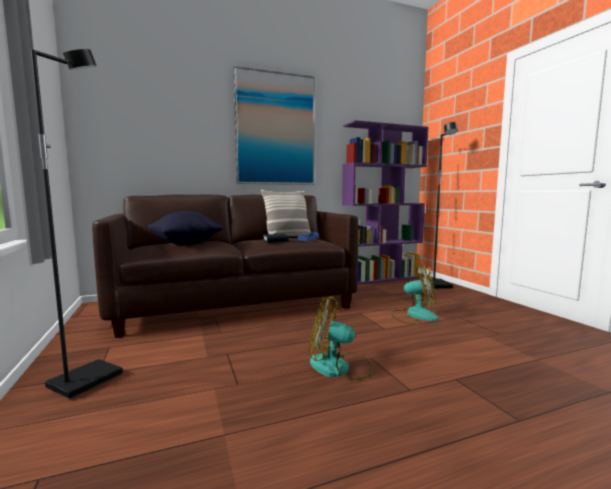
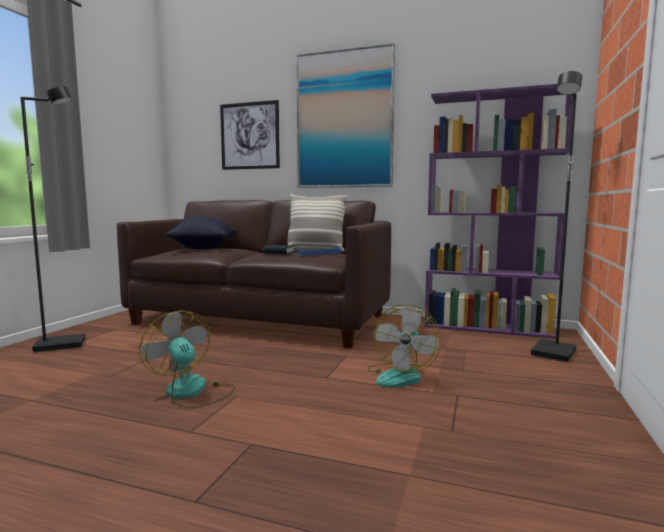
camera: 40 degrees right, 0 degrees up
(183, 132) = (249, 136): none -> picture
(414, 315) = (401, 376): fan -> fan turned 60 degrees clockwise

